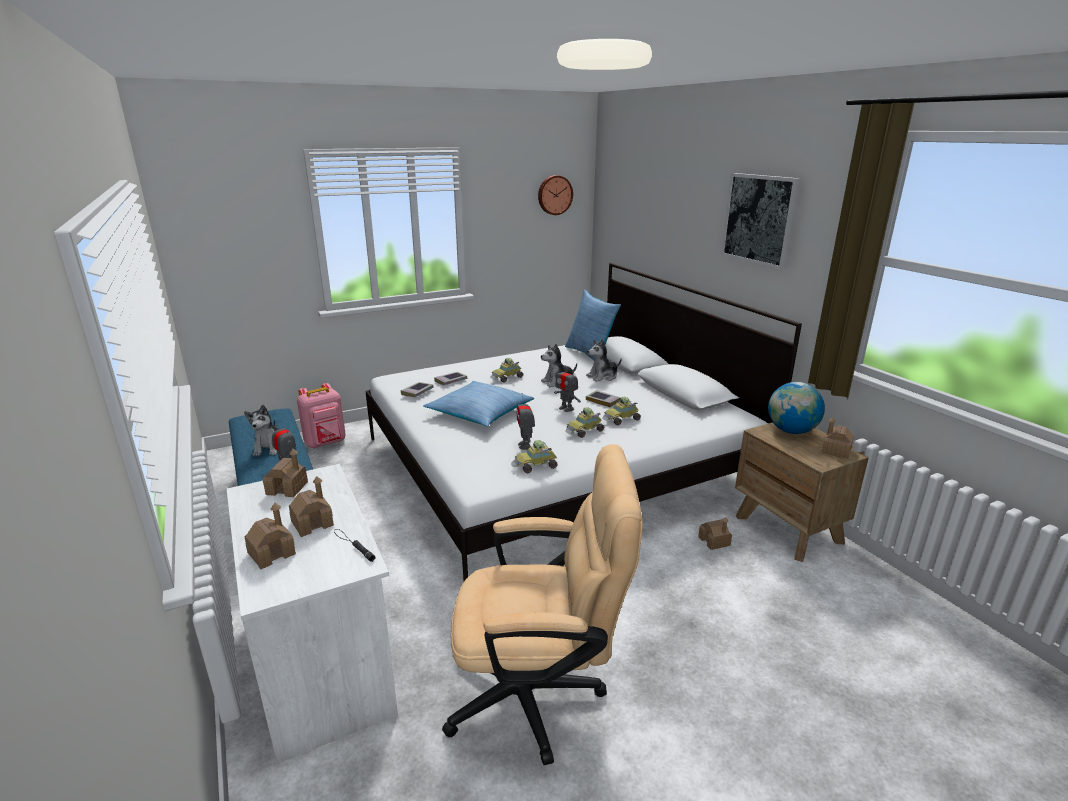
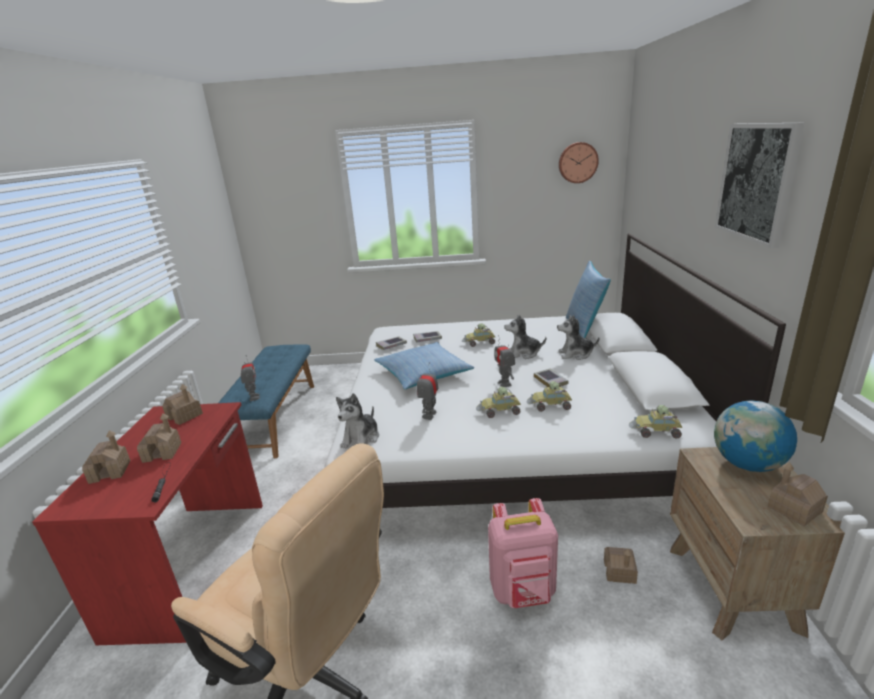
camera: 30 degrees right, 0 degrees up
(270, 447) = (262, 375): plush toy -> plush toy (361, 439)
(323, 658) = (194, 564): white desk -> red desk
(326, 443) = (344, 376): pink backpack -> pink backpack (523, 591)
(536, 466) = (418, 439): toy car -> toy car (656, 431)

